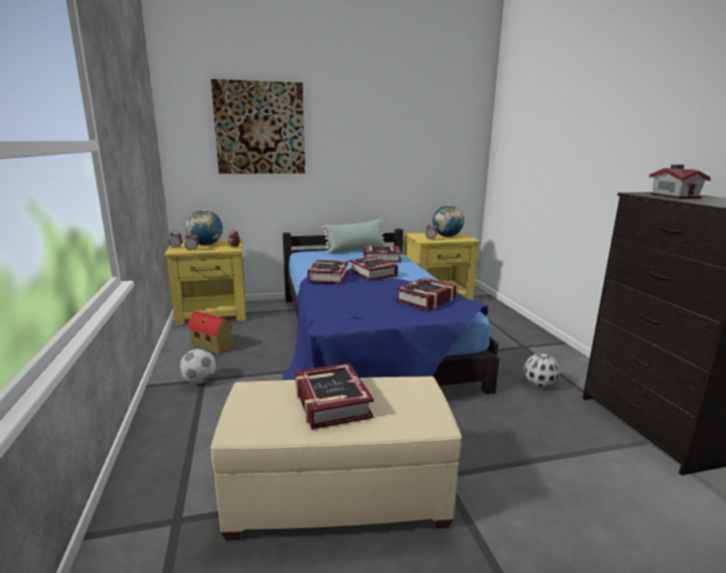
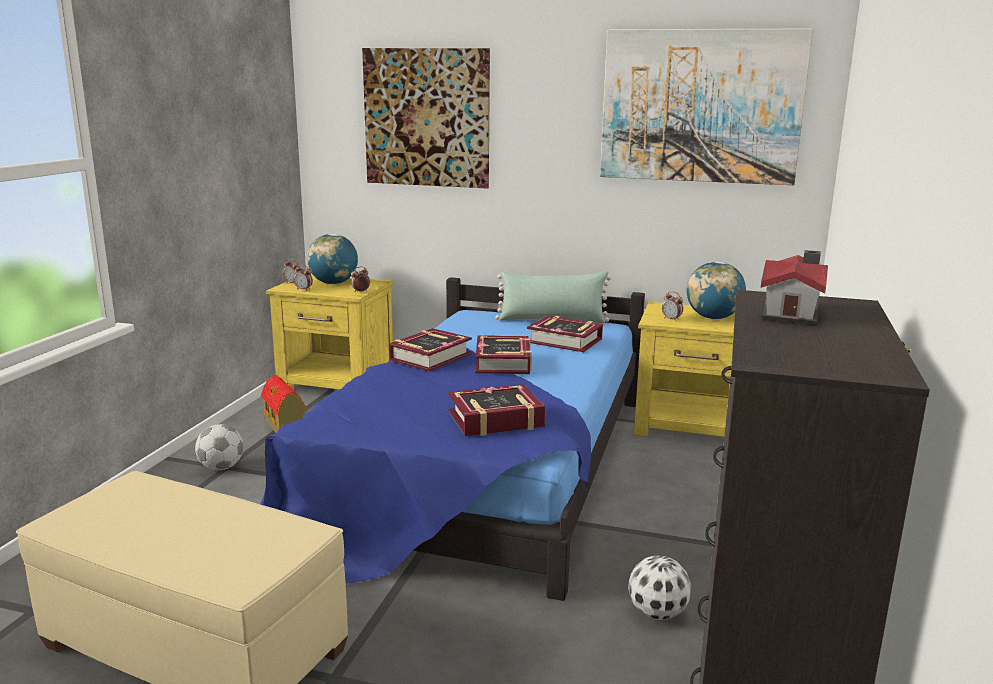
camera: 30 degrees right, 0 degrees up
(331, 402) = (181, 522): book -> none
(425, 121) = (700, 106): none -> picture

